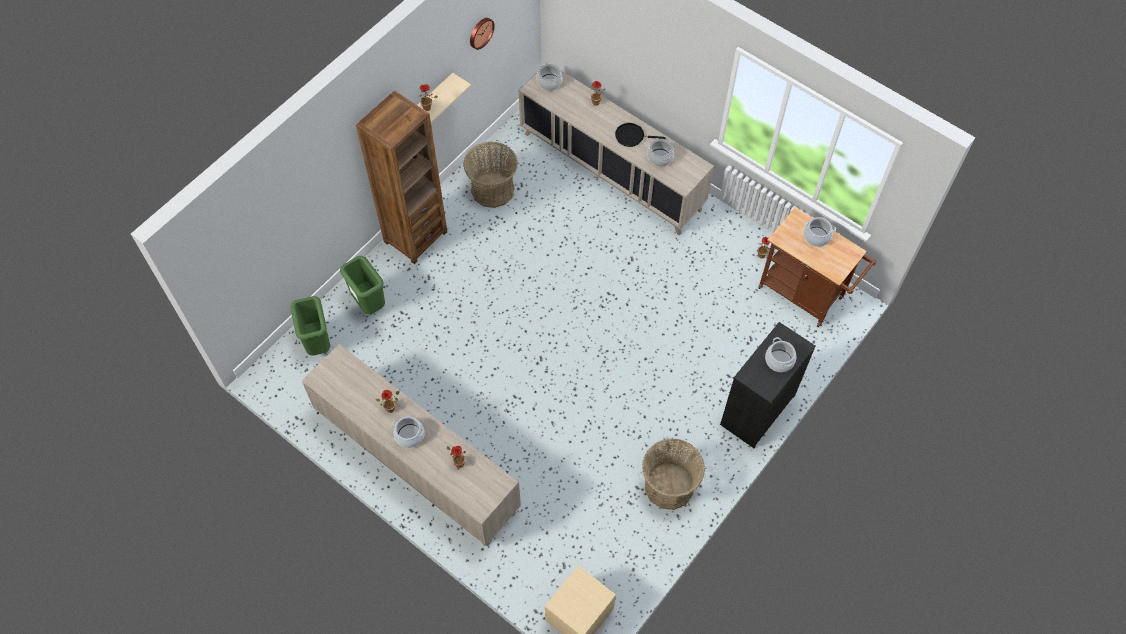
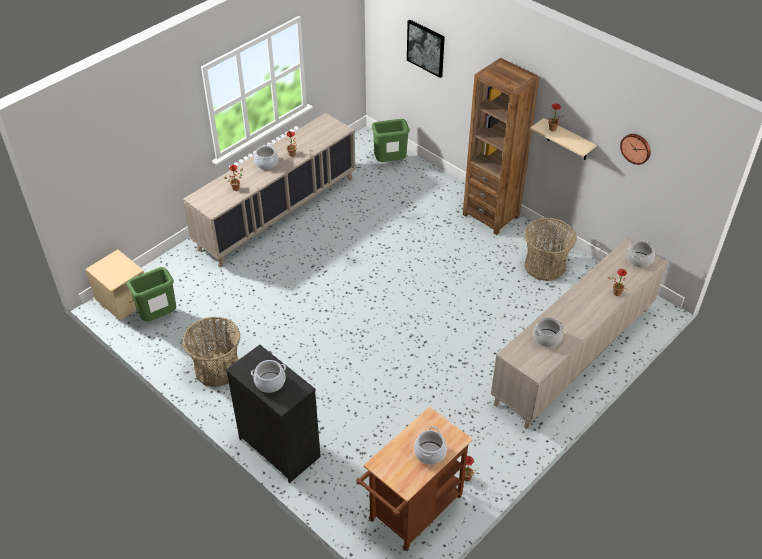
camera: 95 degrees right, 15 degrees down
(276, 222) = (426, 48): none -> picture
(370, 303) = (424, 189): green trash can -> green trash can (159, 317)
(632, 136) = (574, 318): black frying pan -> none

